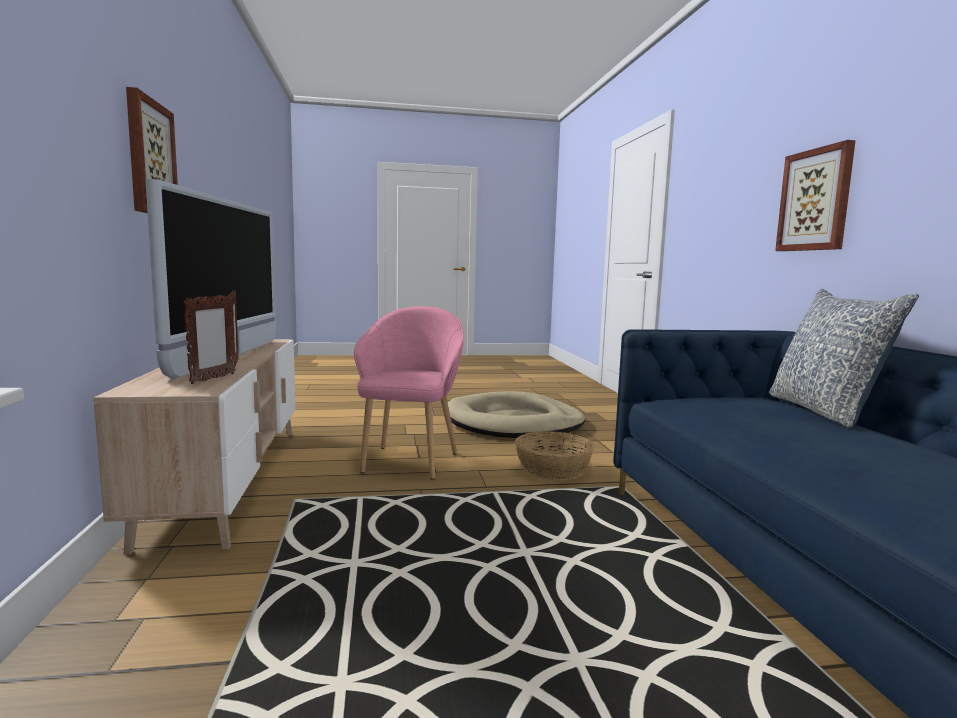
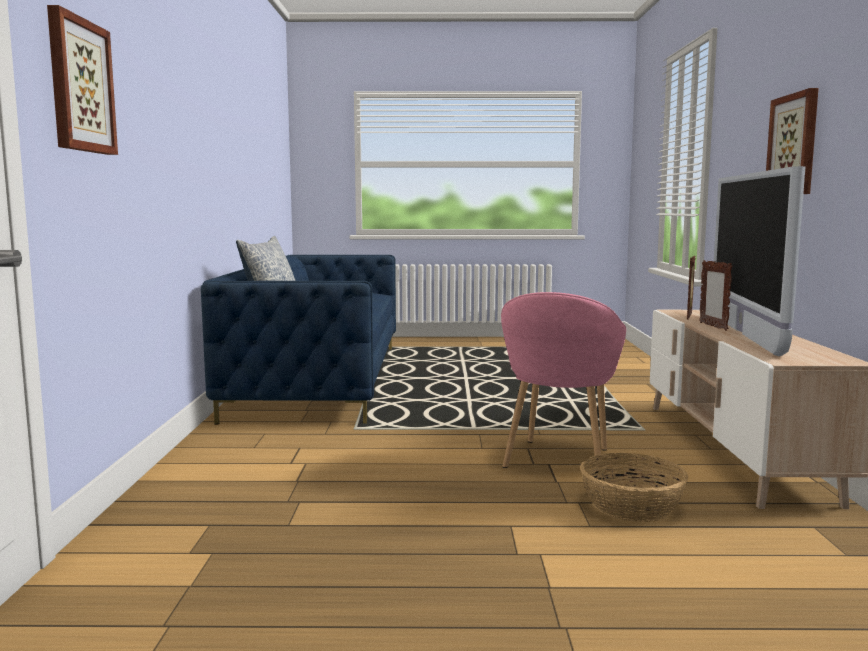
camera: 170 degrees left, 0 degrees up
(514, 422) = (390, 524): beige dog bed -> none
(552, 469) = (403, 445): basket -> basket (632, 506)
(815, 200) = (182, 162): picture -> picture (80, 86)

